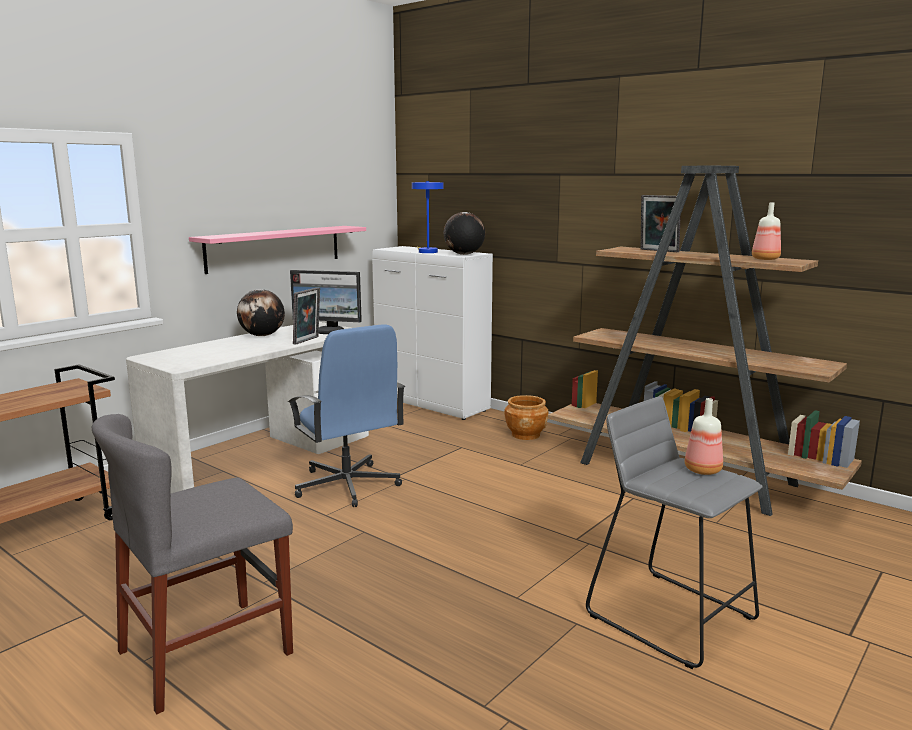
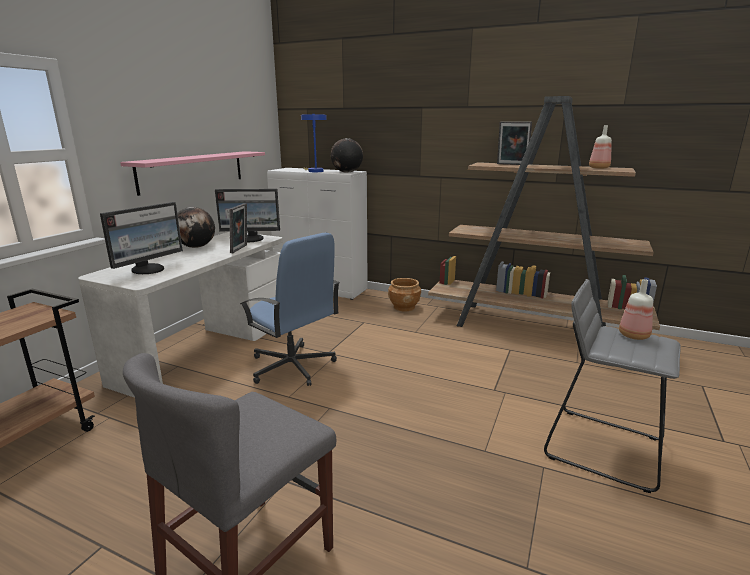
camera: 15 degrees left, 5 degrees up
(197, 355) = (149, 269): none -> monitor

